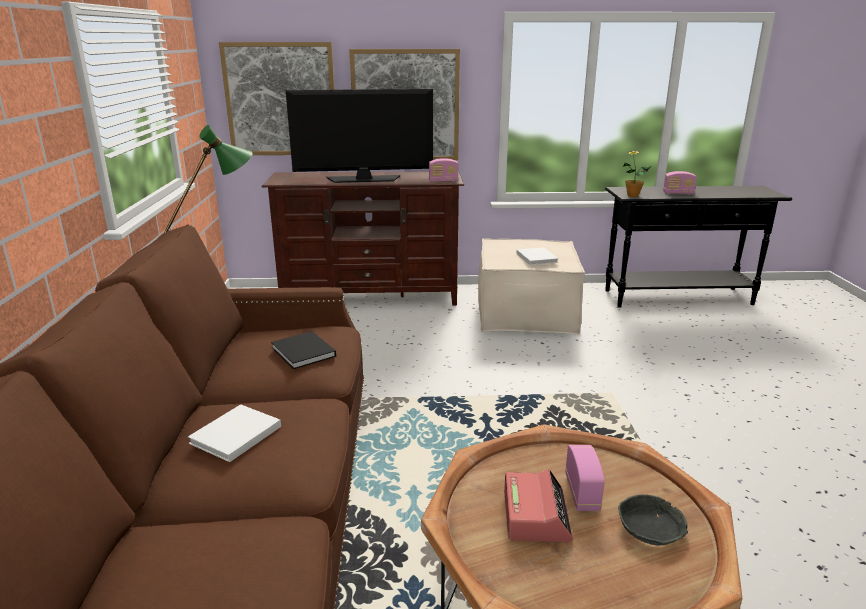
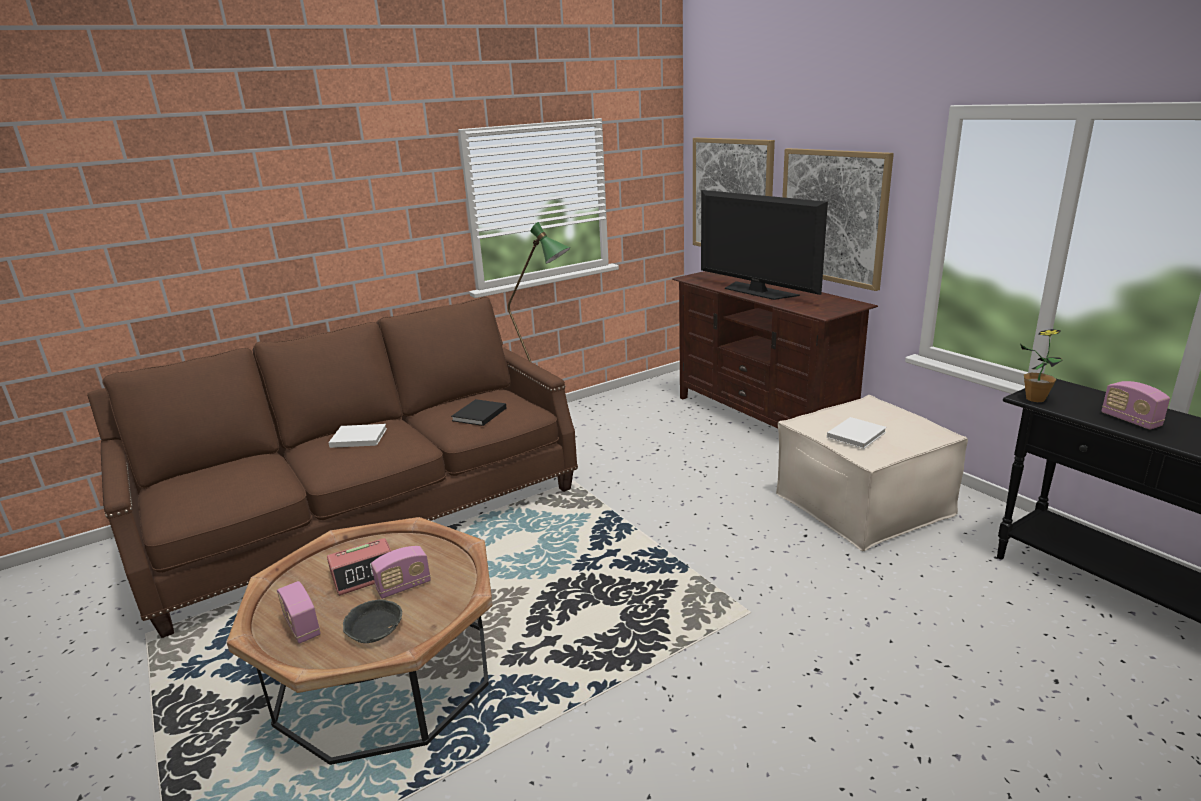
camera: 60 degrees right, 0 degrees up
(443, 181) = (816, 311): radio -> radio (302, 627)

